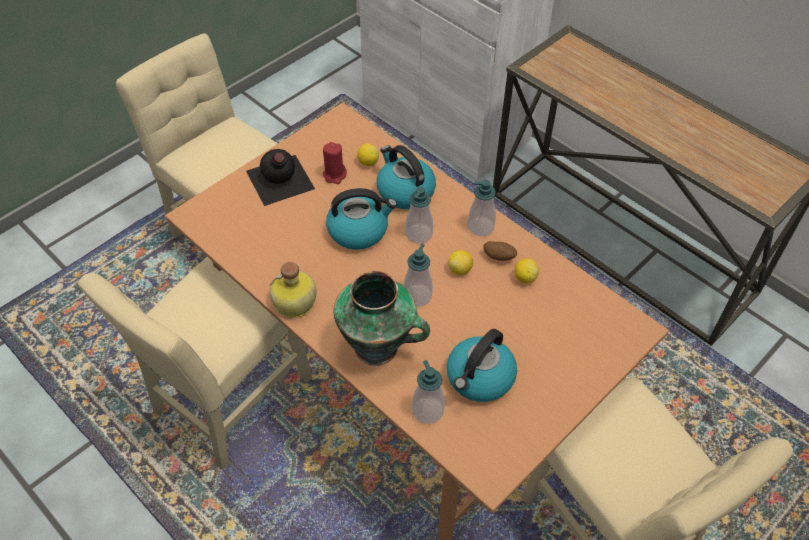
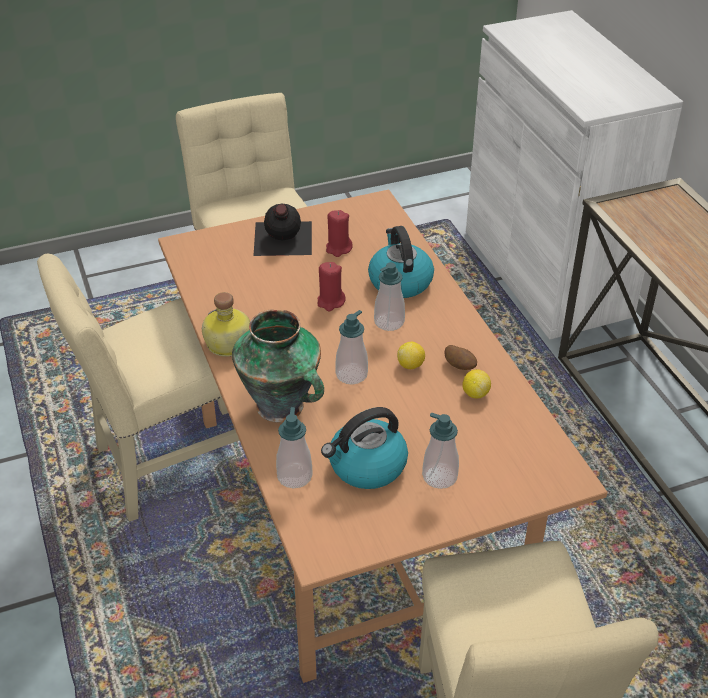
camera: 25 degrees right, 10 degrees down
(359, 230) = (330, 302): kettle -> red candle
(368, 162) = (379, 246): lemon -> none
(480, 227) = (458, 334): soap dispenser -> soap dispenser (439, 476)

